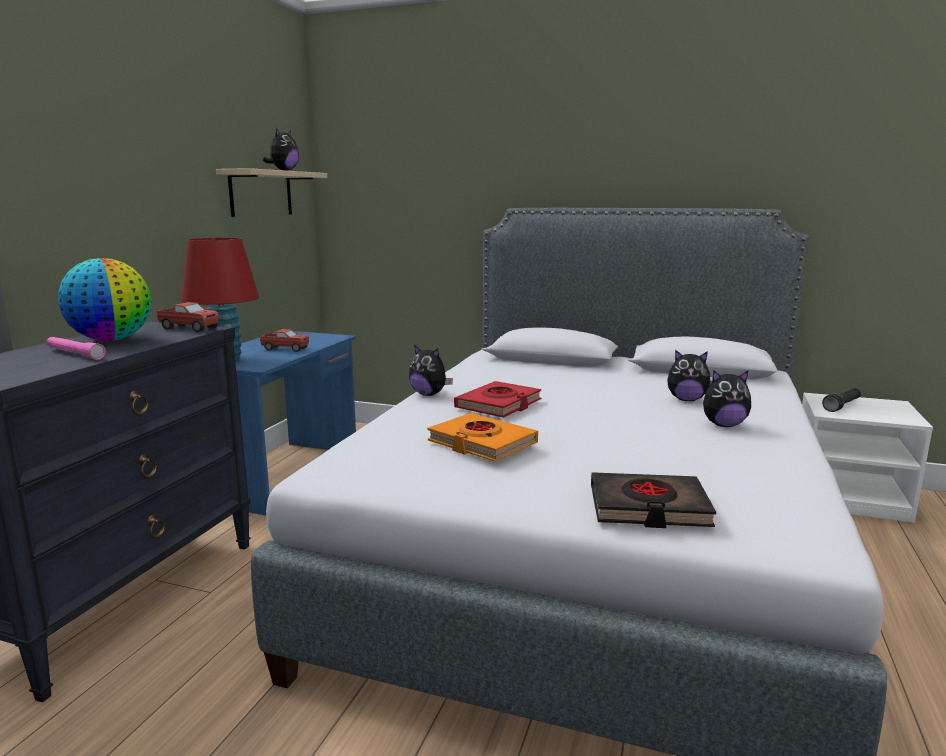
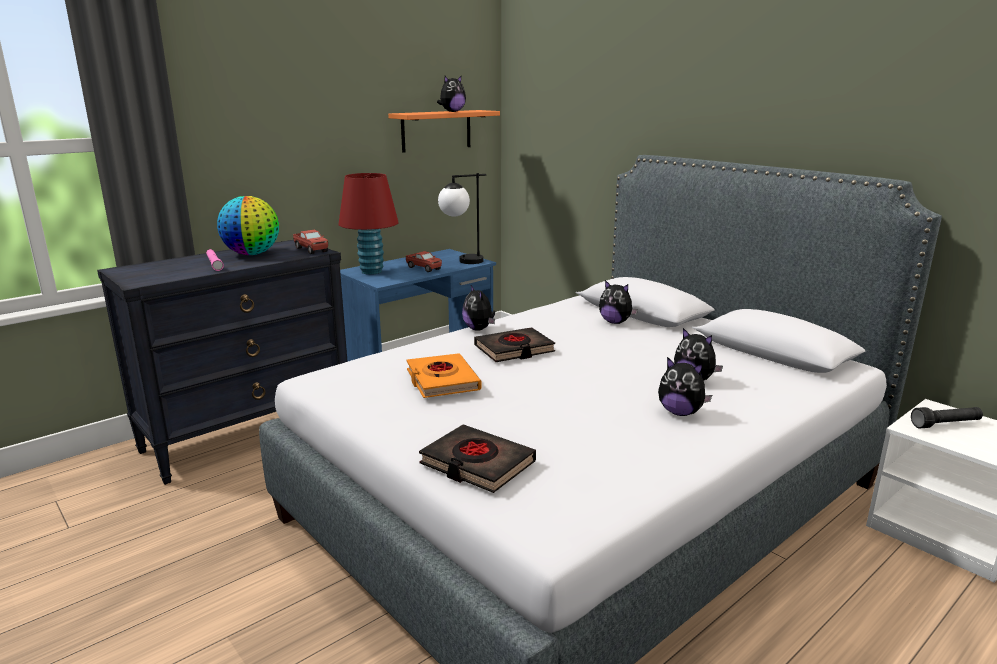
camera: 30 degrees right, 5 degrees up
(261, 193) = (436, 130): beige shelf -> orange shelf
(319, 339) = (461, 262): none -> table lamp
(499, 405) = (514, 350): red book -> black book
(546, 369) = (615, 322): none -> plush toy

